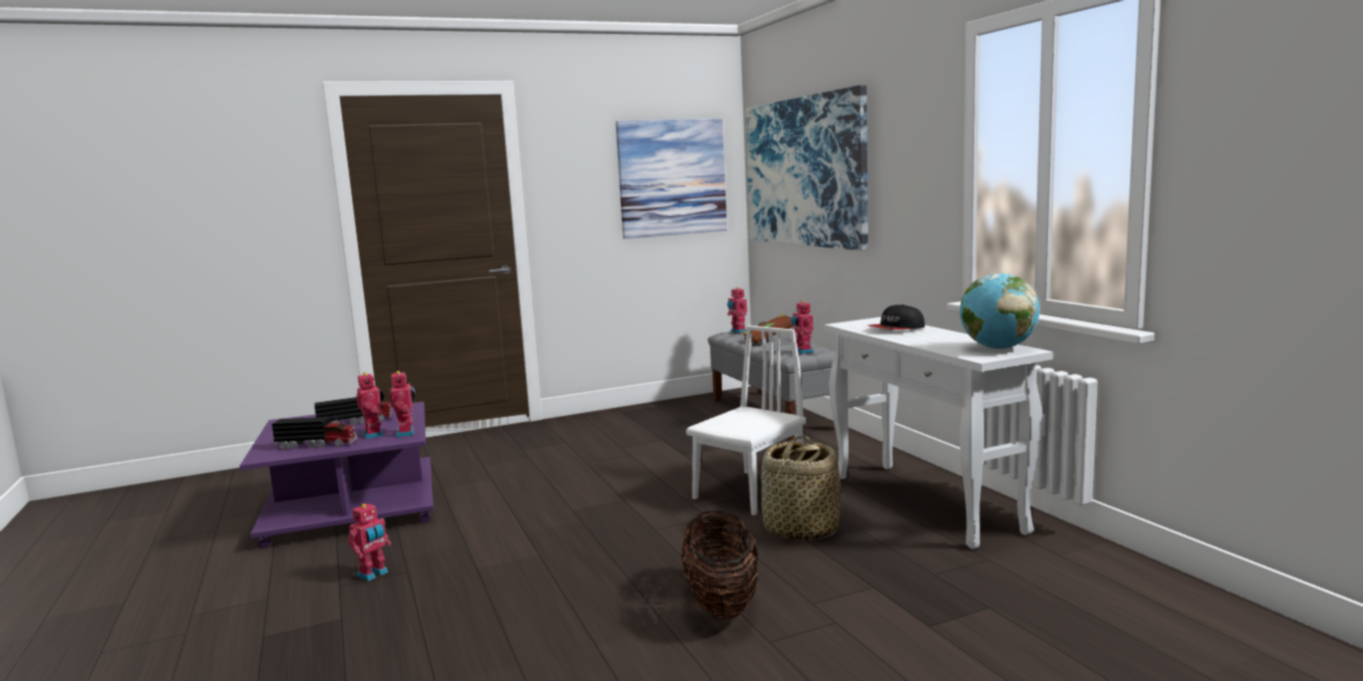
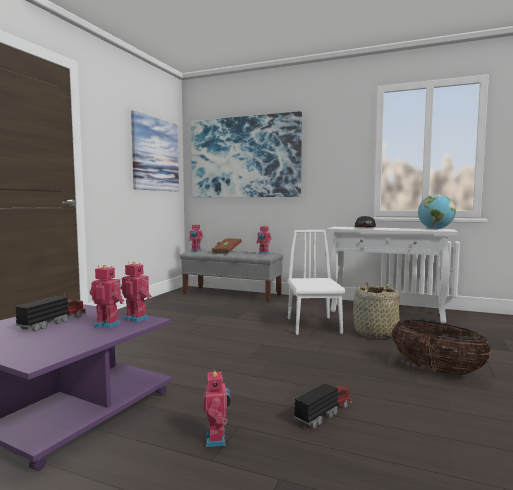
camera: 45 degrees left, 5 degrees down
(317, 444) = (72, 341): toy truck -> toy truck (324, 413)

